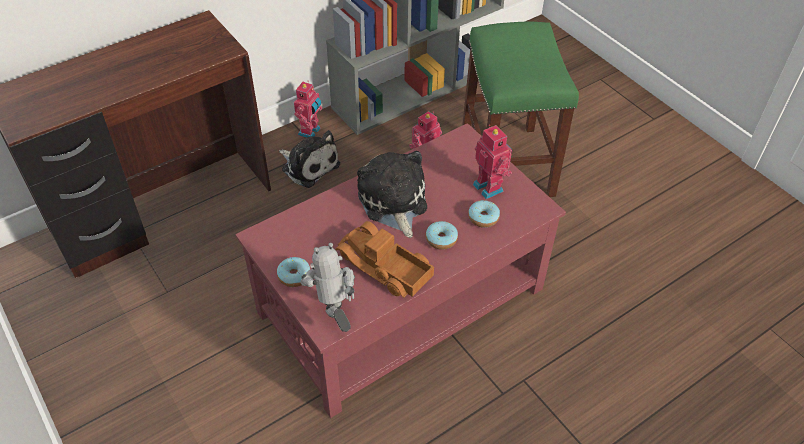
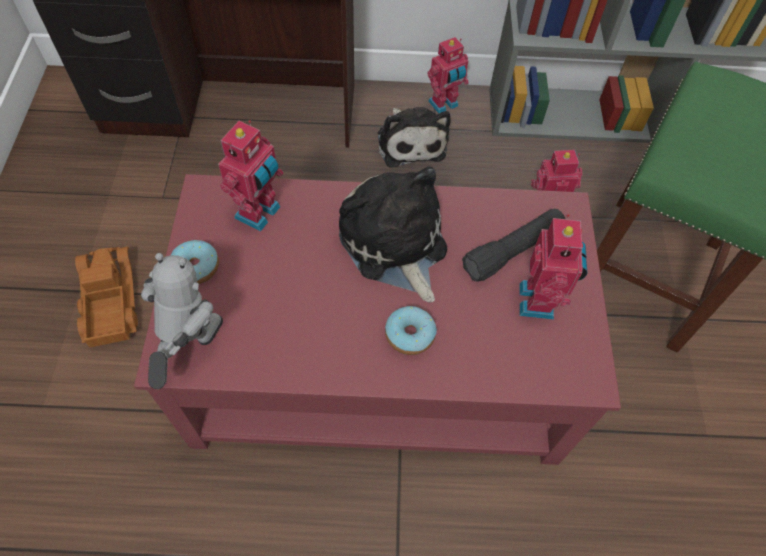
camera: 35 degrees right, 10 degrees up
(303, 229) = (260, 214): none -> toy robot
(384, 267) = (305, 326): toy truck -> toy truck (108, 301)
(393, 203) = (394, 245): plush toy -> plush toy turned 45 degrees counterclockwise
(456, 171) = (513, 251): none -> black flashlight
(483, 218) = (492, 340): donut -> none

